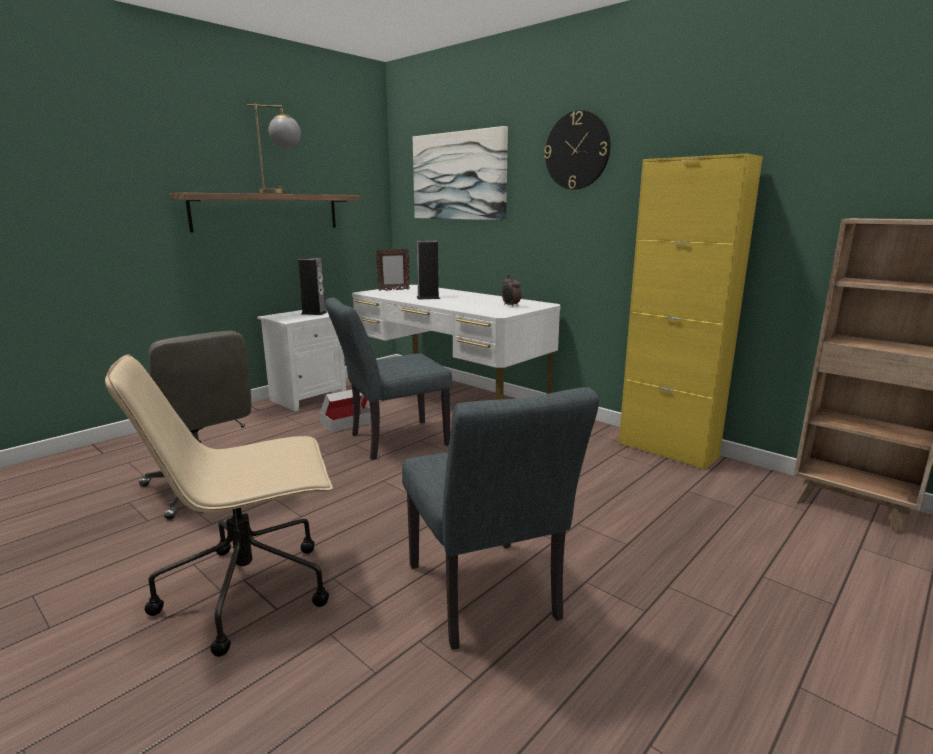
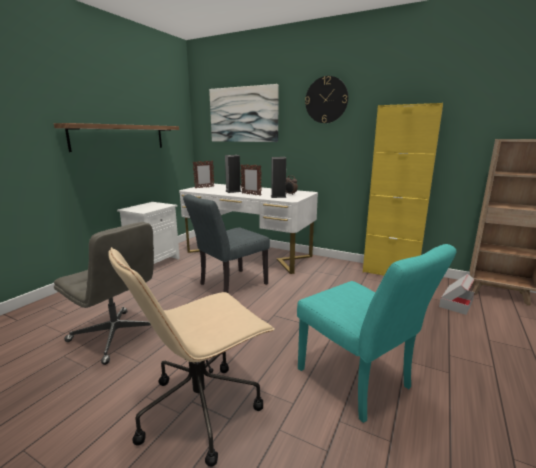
camera: 15 degrees left, 0 degrees up
(282, 193) = (132, 124): table lamp -> none
(314, 313) = (155, 205): speaker -> speaker (278, 196)
(347, 422) = (192, 276): cardboard box -> cardboard box (456, 303)
(448, 303) = (251, 194): none -> picture frame
(487, 599) = (359, 383): grey chair -> turquoise chair

